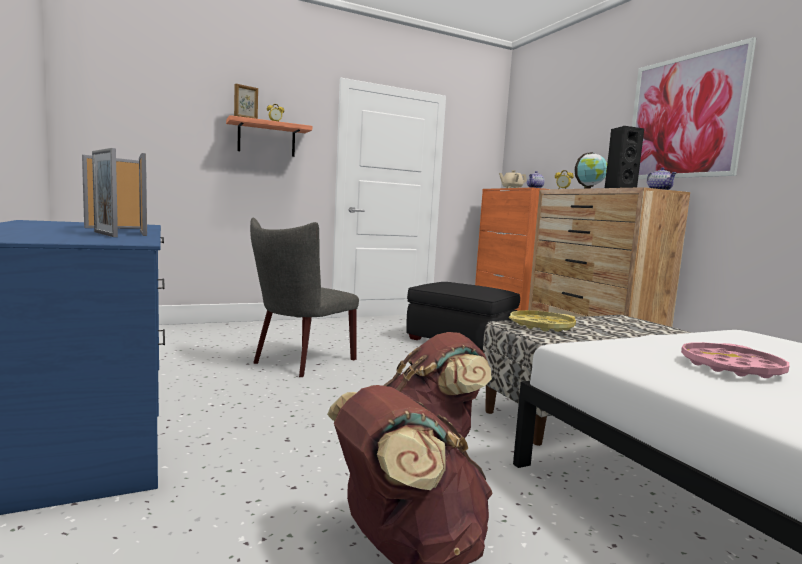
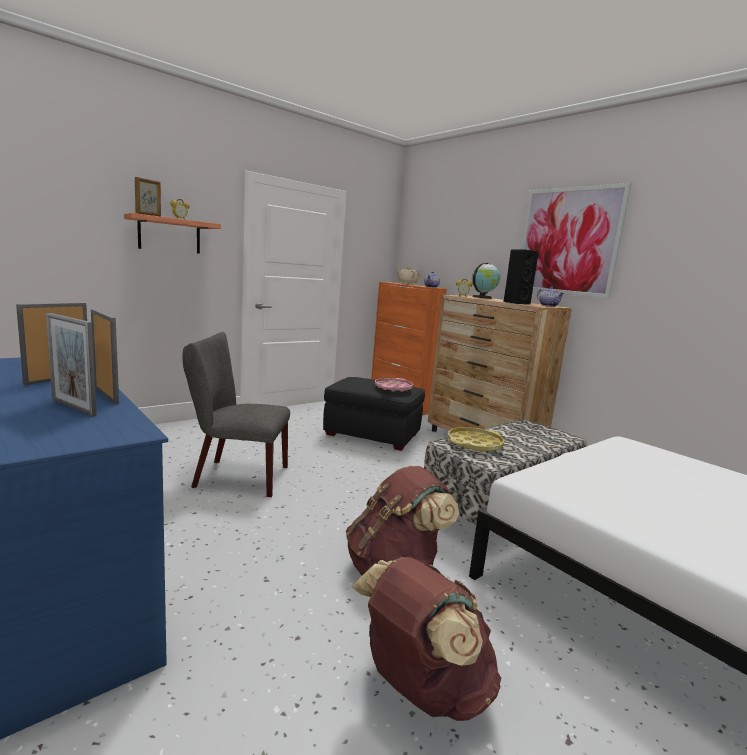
camera: 15 degrees left, 5 degrees up
(300, 362) = (235, 476): grey chair -> grey chair turned 75 degrees clockwise
(731, 367) = (643, 494): pink tray -> pink tray (393, 388)

